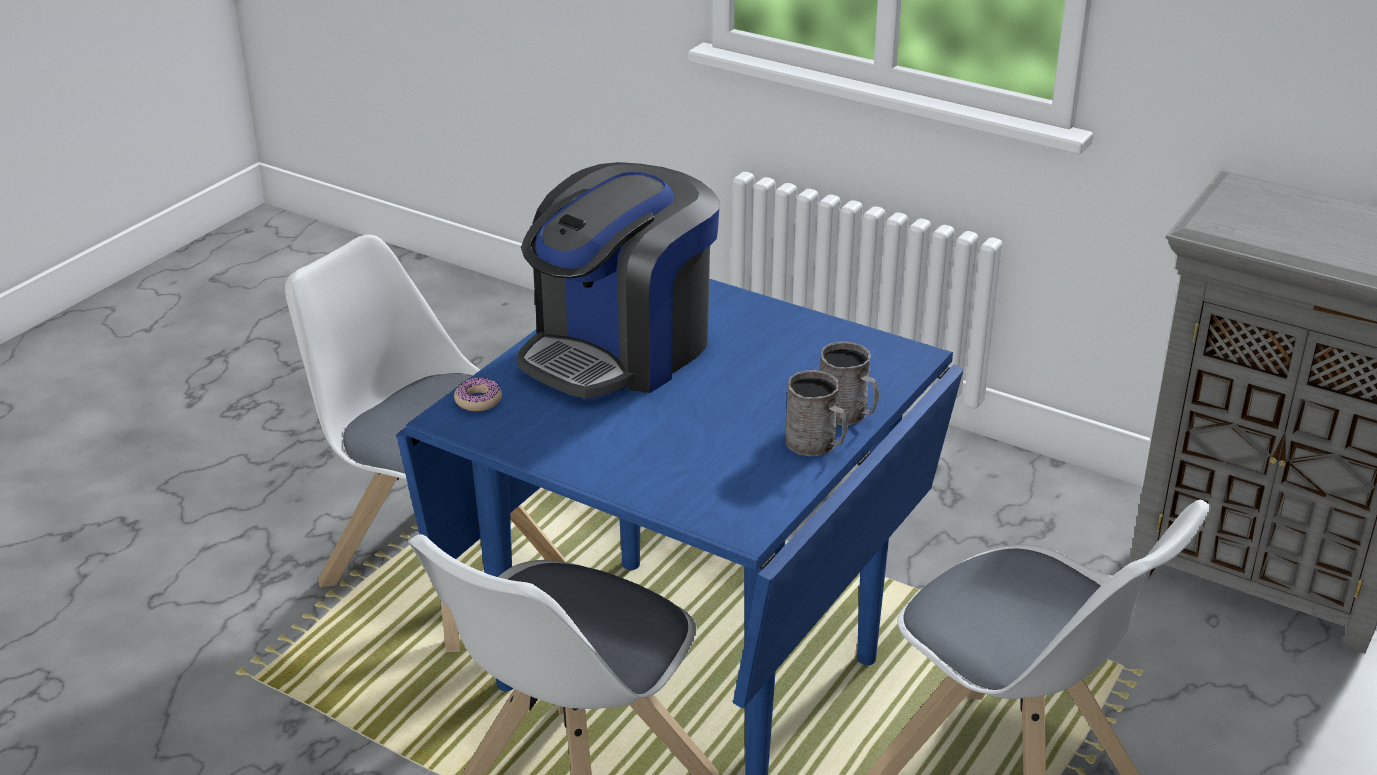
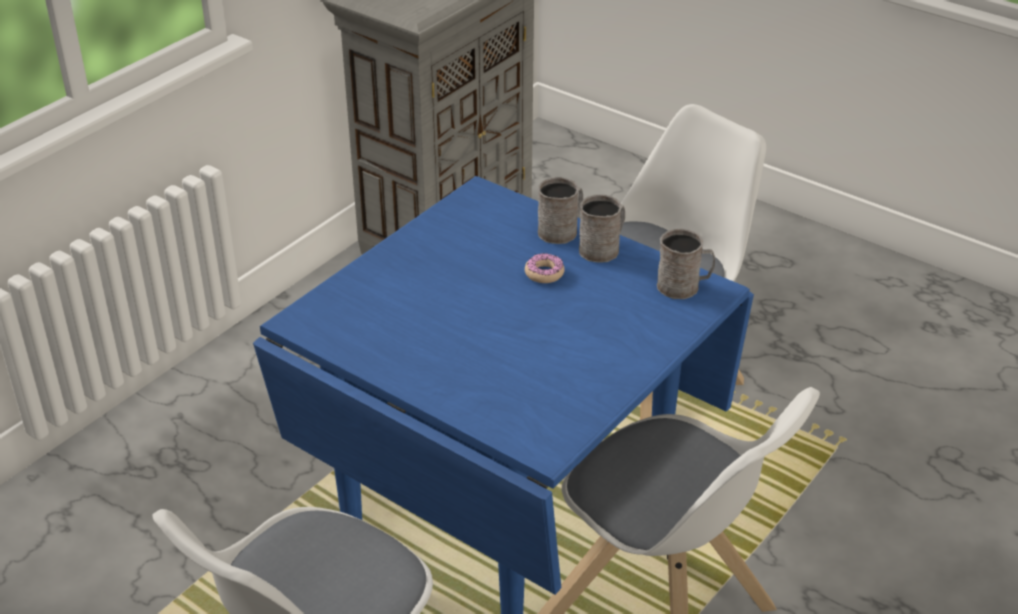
camera: 85 degrees left, 5 degrees up
(478, 400) = (517, 430): donut -> donut (544, 273)
(620, 350) = (441, 341): coffee machine -> none
(748, 505) = (684, 286): none -> grey mug

